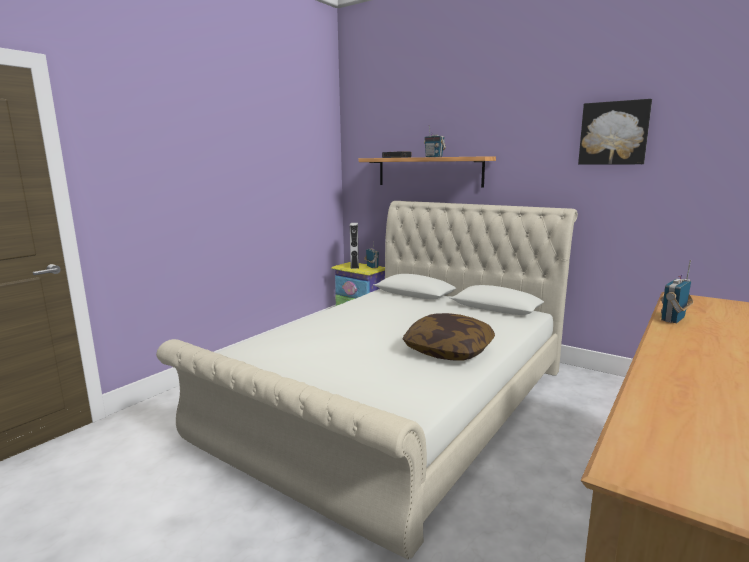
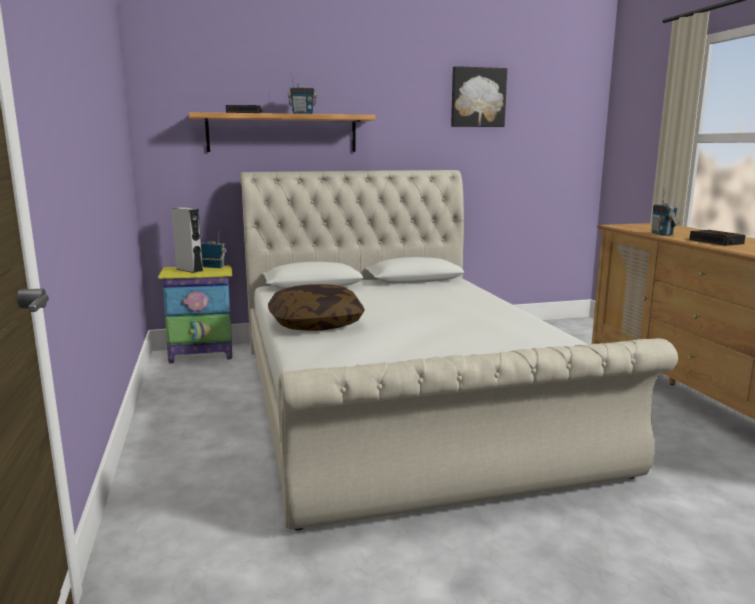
camera: 50 degrees left, 0 degrees up
(448, 350) = (482, 313): pillow -> pillow (316, 324)
(690, 347) = (717, 242): none -> alarm clock

